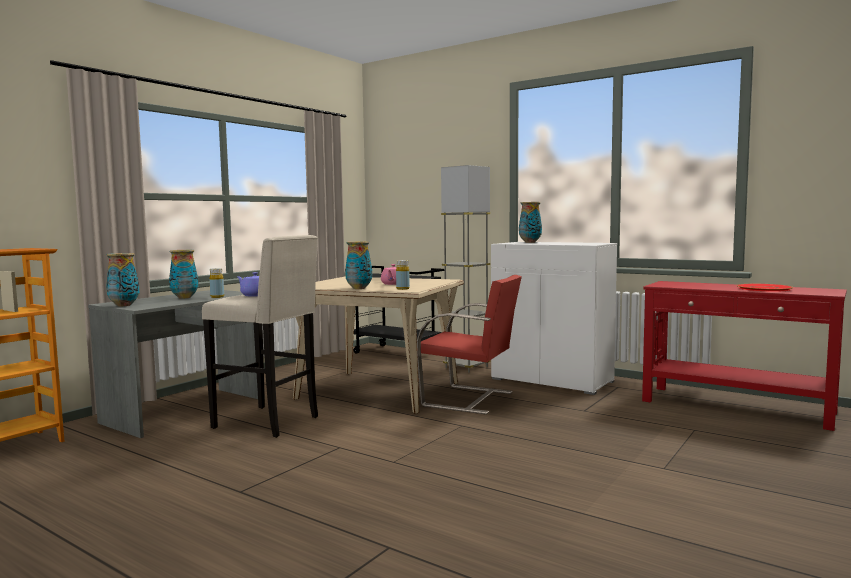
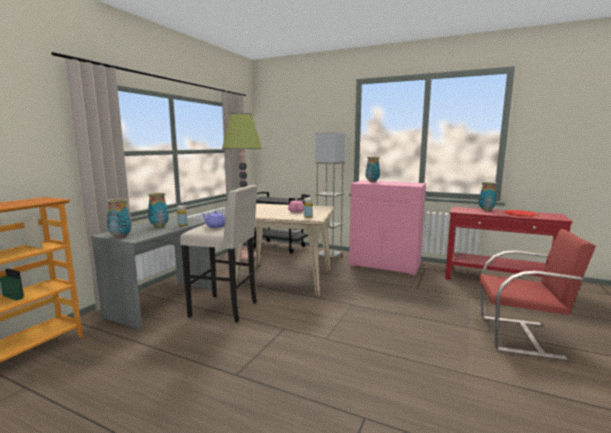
camera: 10 degrees left, 5 degrees up
(337, 362) = (246, 255): none -> floor lamp
(359, 288) = (278, 217): vase -> vase (486, 210)
(469, 399) = (345, 282): red chair -> red chair (521, 336)
(553, 380) = (385, 265): white cabinet -> pink cabinet

